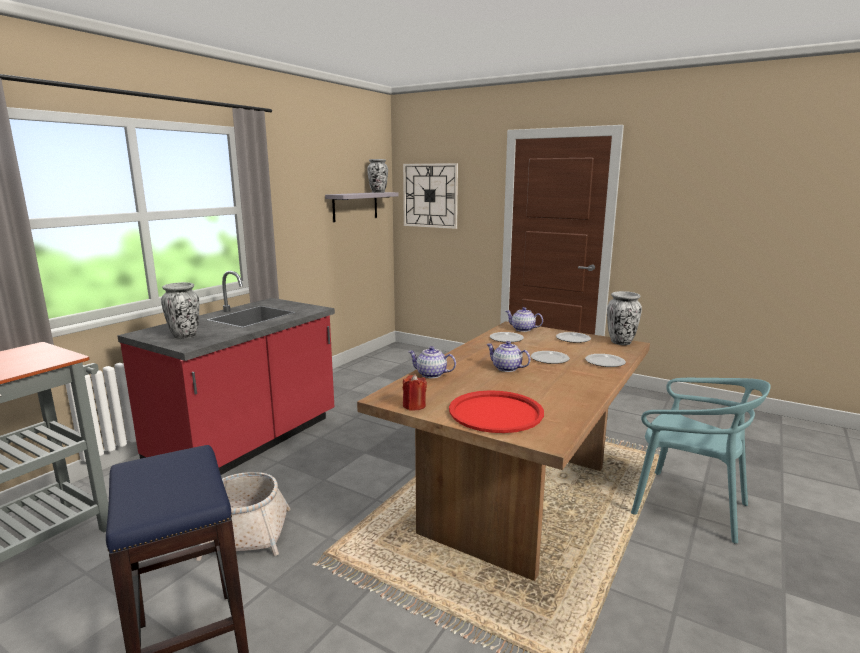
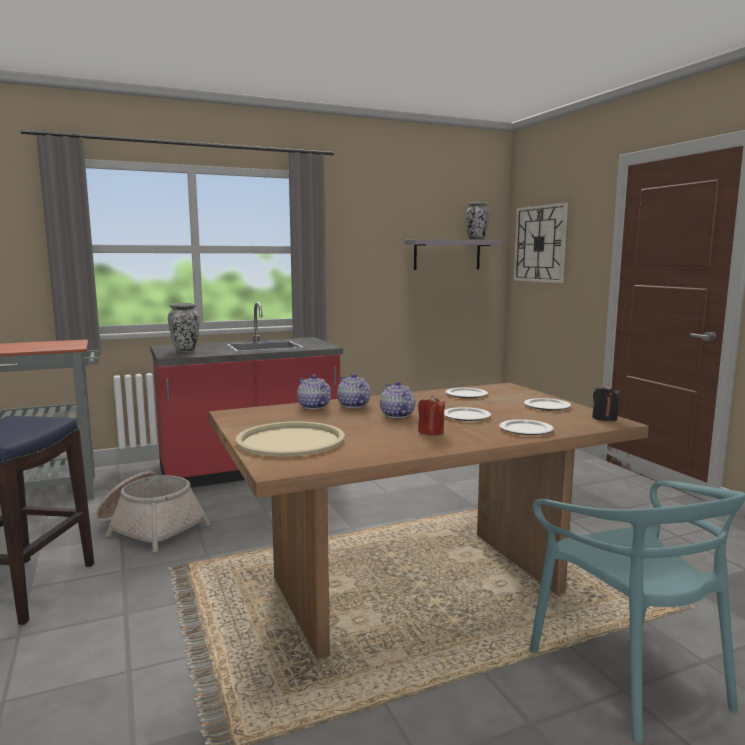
camera: 35 degrees right, 5 degrees down
(414, 406) = (239, 422): red candle -> red candle (431, 432)
(496, 413) = (291, 440): red tray -> beige tray
(523, 329) = (509, 391): teapot -> teapot (353, 405)
(621, 342) = (604, 418): vase -> black candle

